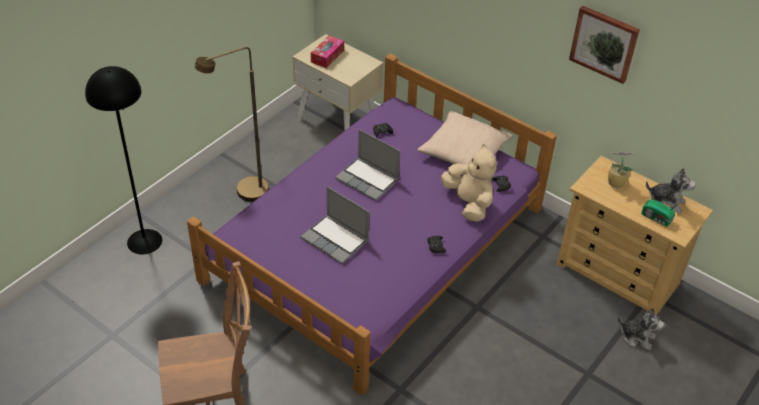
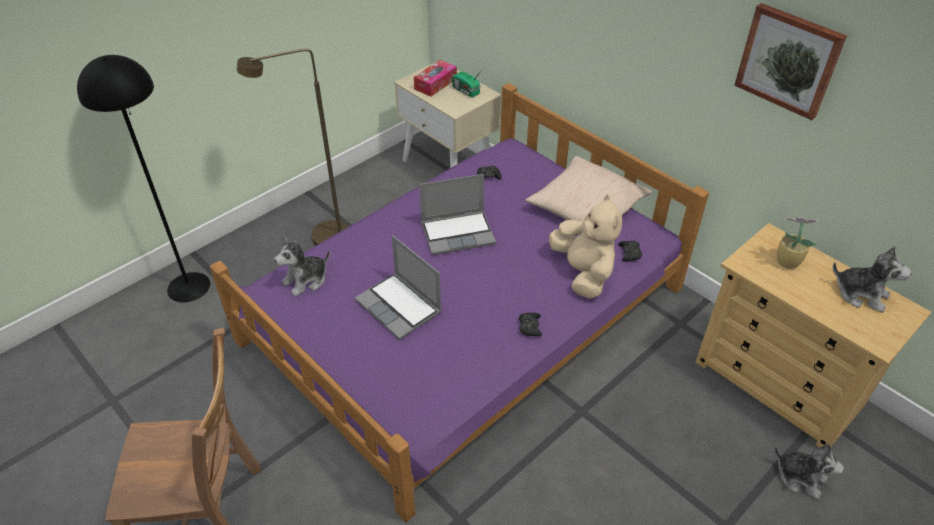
camera: 10 degrees right, 0 degrees up
(258, 226) = (306, 280): none -> plush toy
(368, 180) = (458, 233): laptop -> laptop turned 60 degrees counterclockwise
(657, 218) = (846, 317): radio -> radio (466, 91)

